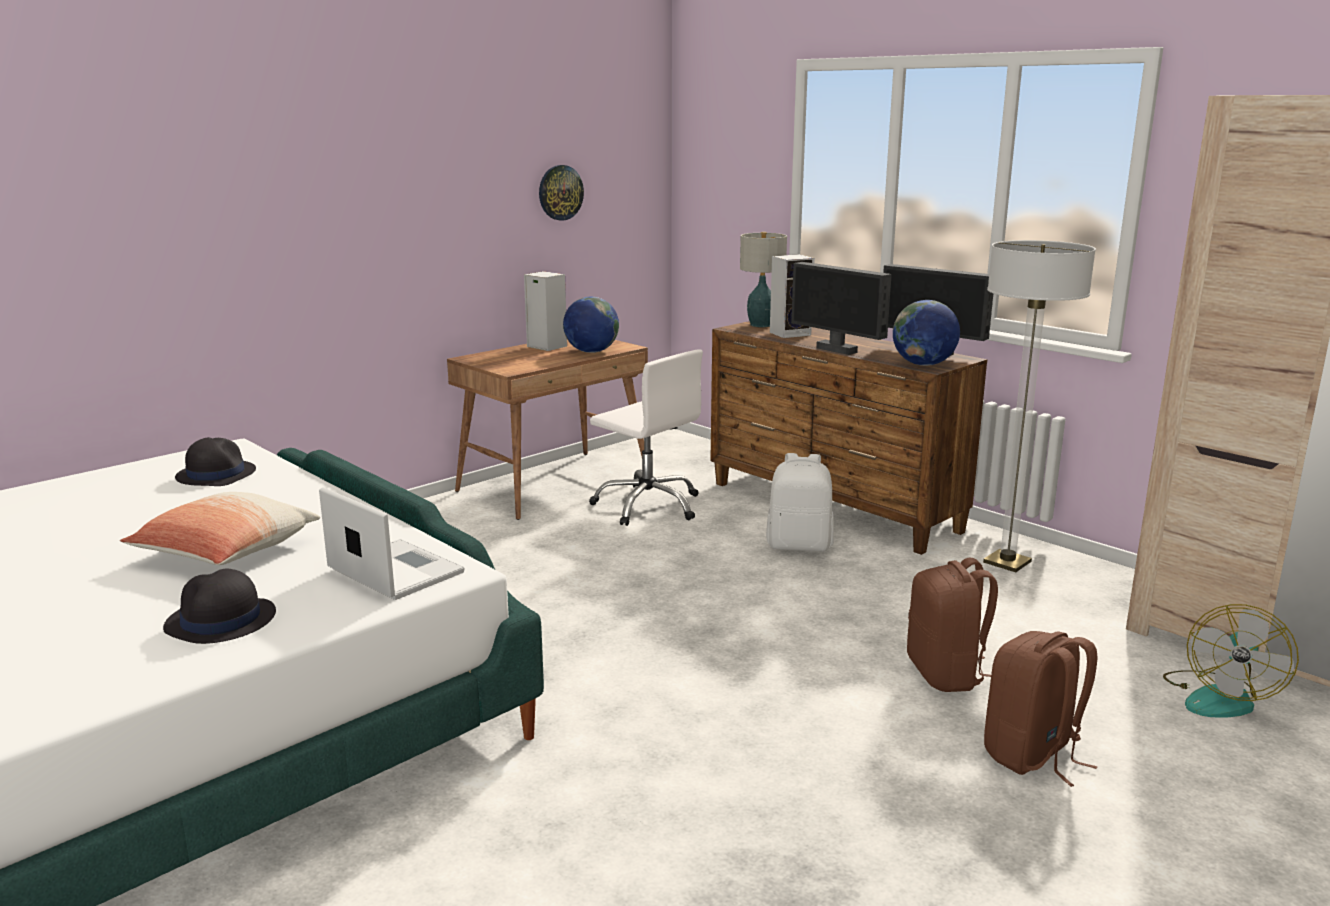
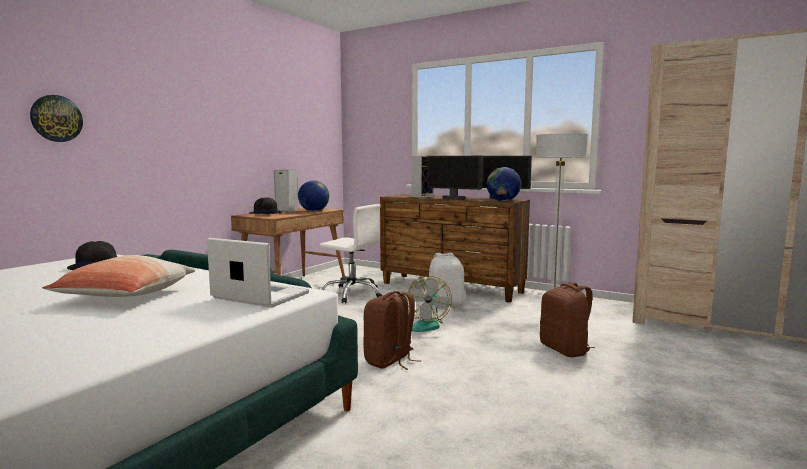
camera: 15 degrees left, 10 degrees down
(220, 621) = (142, 327): black hat -> black hat (265, 213)
(560, 192) = (289, 129): wall clock -> wall clock (56, 118)
(760, 325) = (403, 195): table lamp -> none
(1033, 756) = (640, 380): brown backpack -> brown backpack (390, 361)
(1220, 697) = (701, 345): fan -> fan (426, 325)

